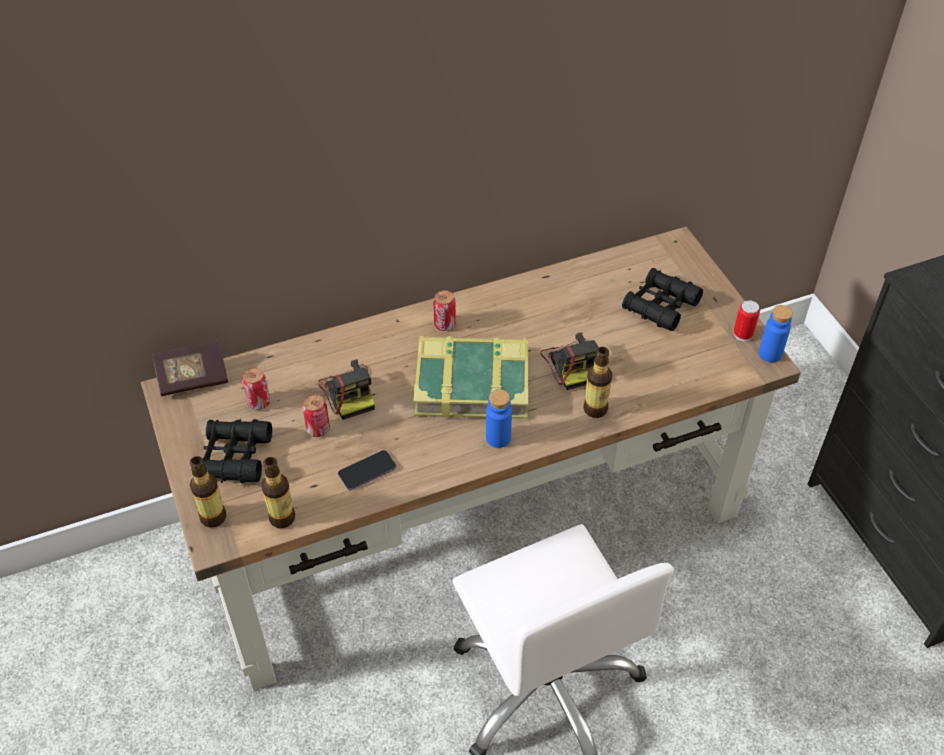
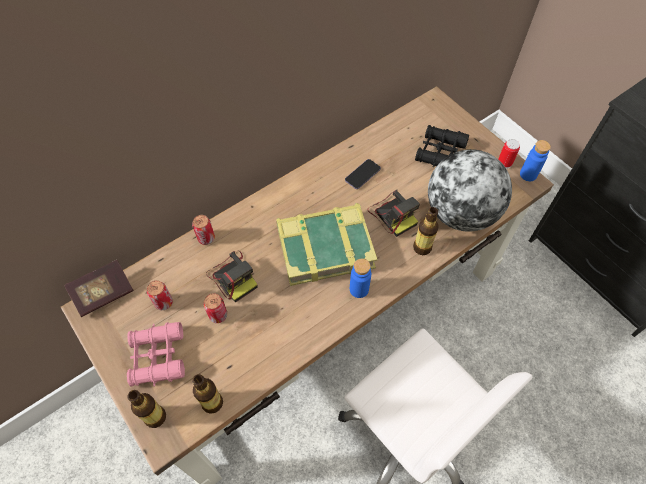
camera: 15 degrees left, 10 degrees up
(234, 457) = (157, 357): black binoculars -> pink binoculars
(367, 471) = (268, 343): phone -> phone (362, 175)
(445, 324) = (289, 202): can -> can (206, 238)
(660, 380) = (460, 213): none -> globe

